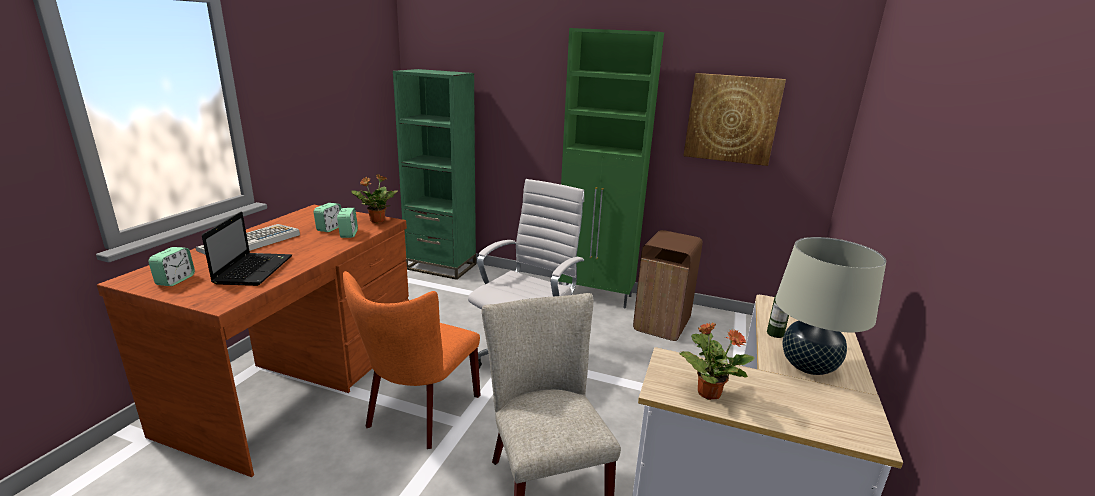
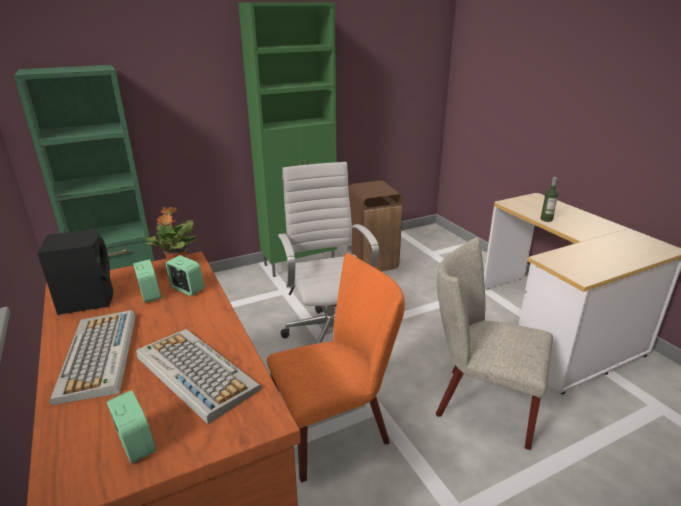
camera: 45 degrees left, 5 degrees up
(254, 269) = (195, 373): laptop -> keyboard
(306, 218) = (87, 299): none -> black speaker
(419, 414) = (337, 428): orange chair -> orange chair turned 90 degrees counterclockwise
(708, 392) = (595, 265): potted plant -> none
(732, 119) = (376, 76): picture -> none
(808, 366) = (589, 229): beige table lamp -> none

